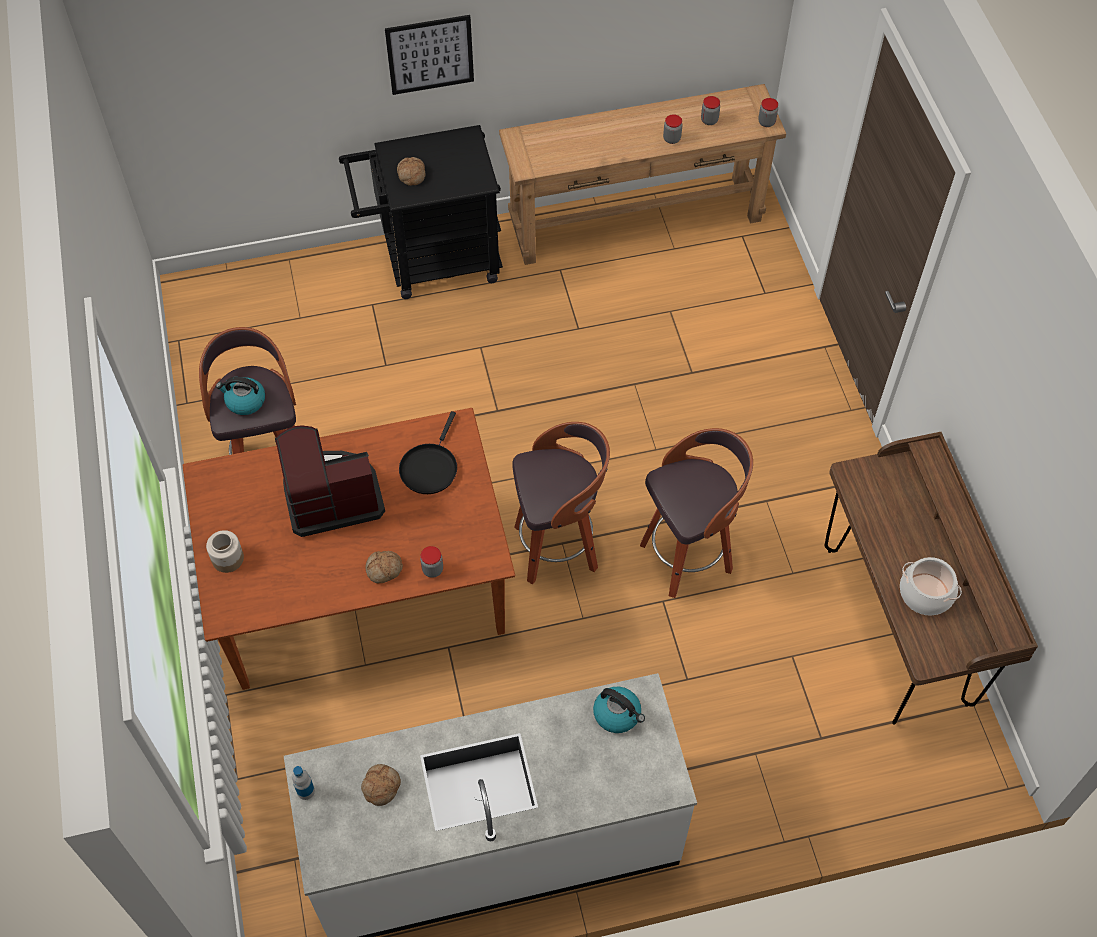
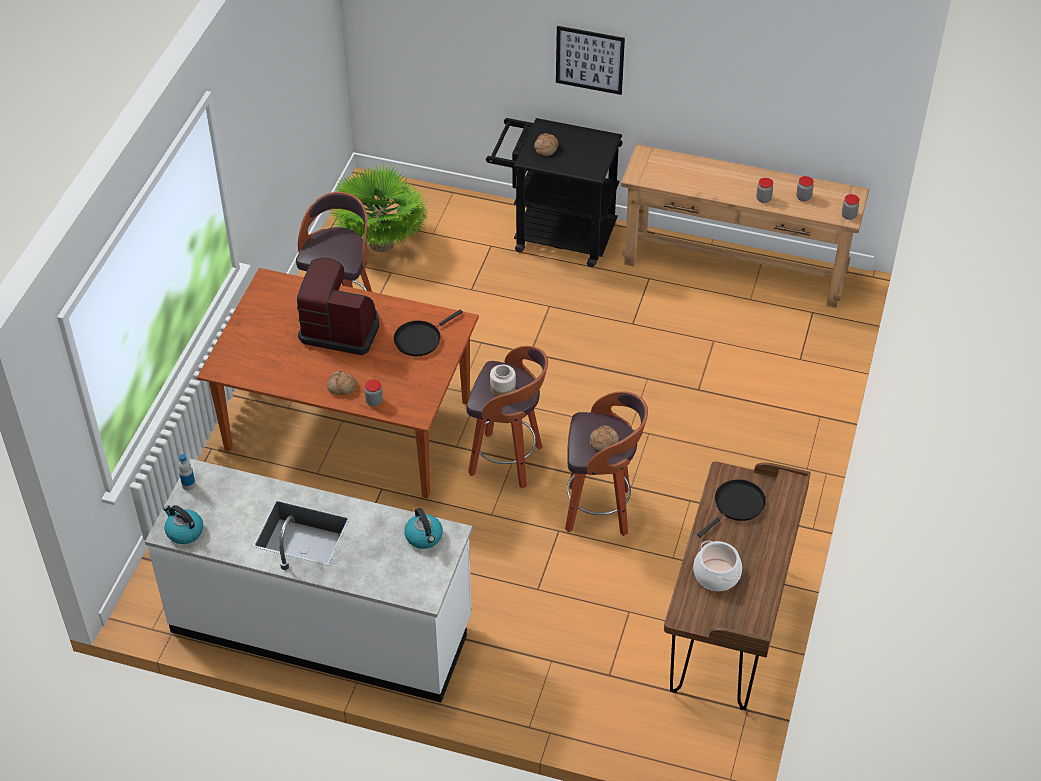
camera: 30 degrees right, 10 degrees down
(228, 558) = (246, 336): jar -> jar (503, 389)
(245, 401) = (329, 248): kettle -> kettle (184, 531)
(251, 353) = (382, 243): none -> potted plant
(380, 786) = (237, 504): bread -> bread (603, 442)
(889, 503) = (737, 505): none -> black frying pan

